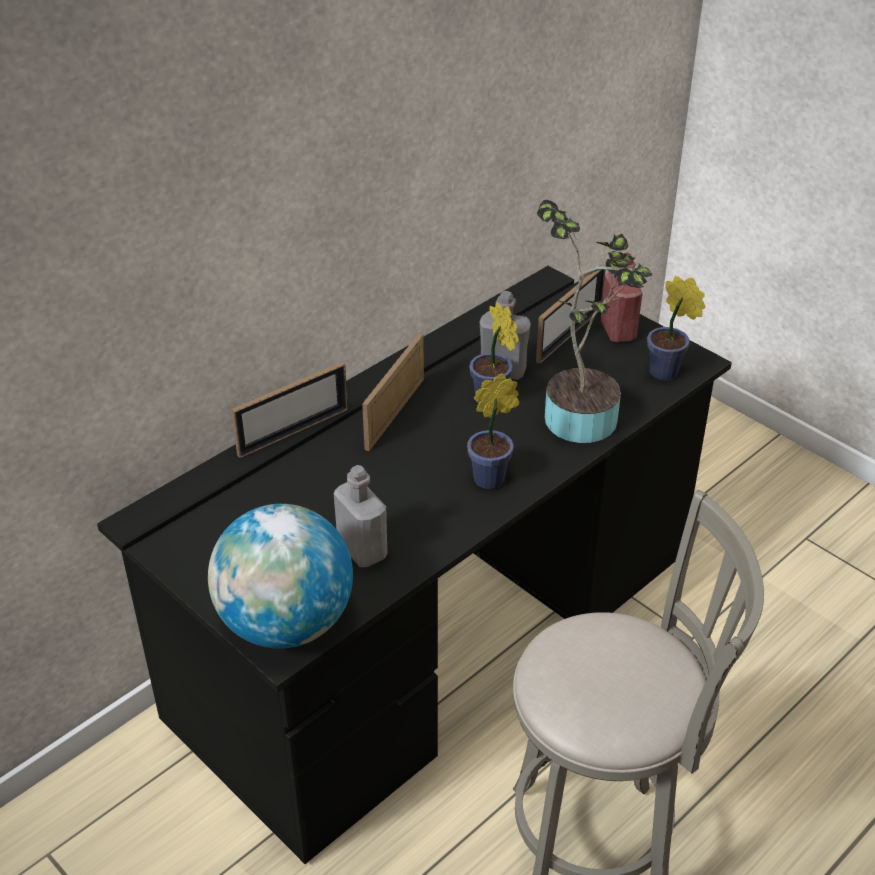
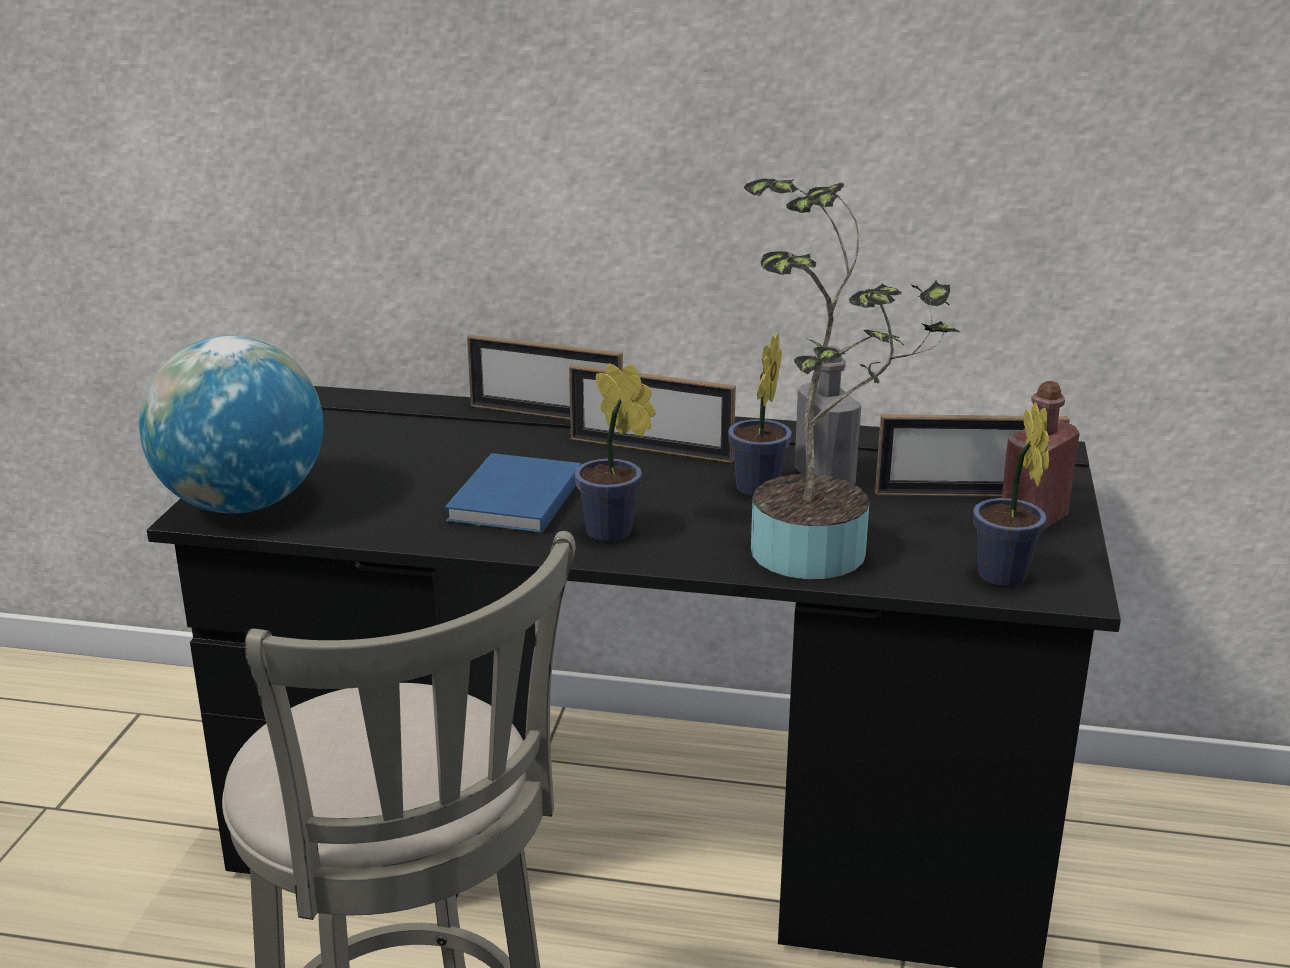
camera: 55 degrees right, 15 degrees down
(362, 550) = (398, 504): grey bottle -> none
(395, 413) = (650, 449): picture frame -> picture frame turned 150 degrees counterclockwise
(408, 499) = (512, 500): none -> blue book

